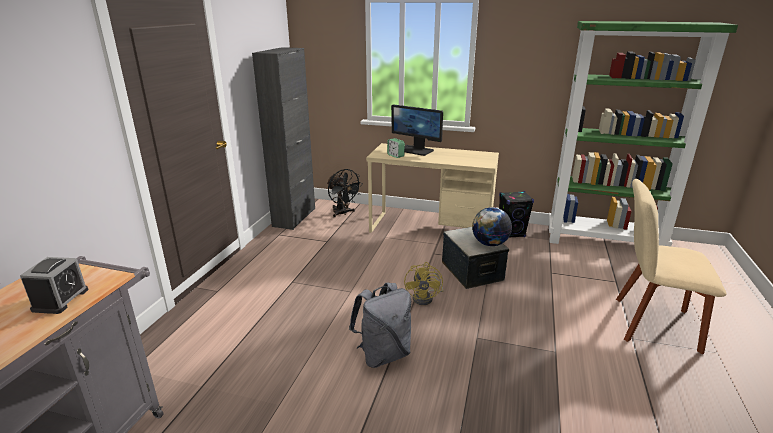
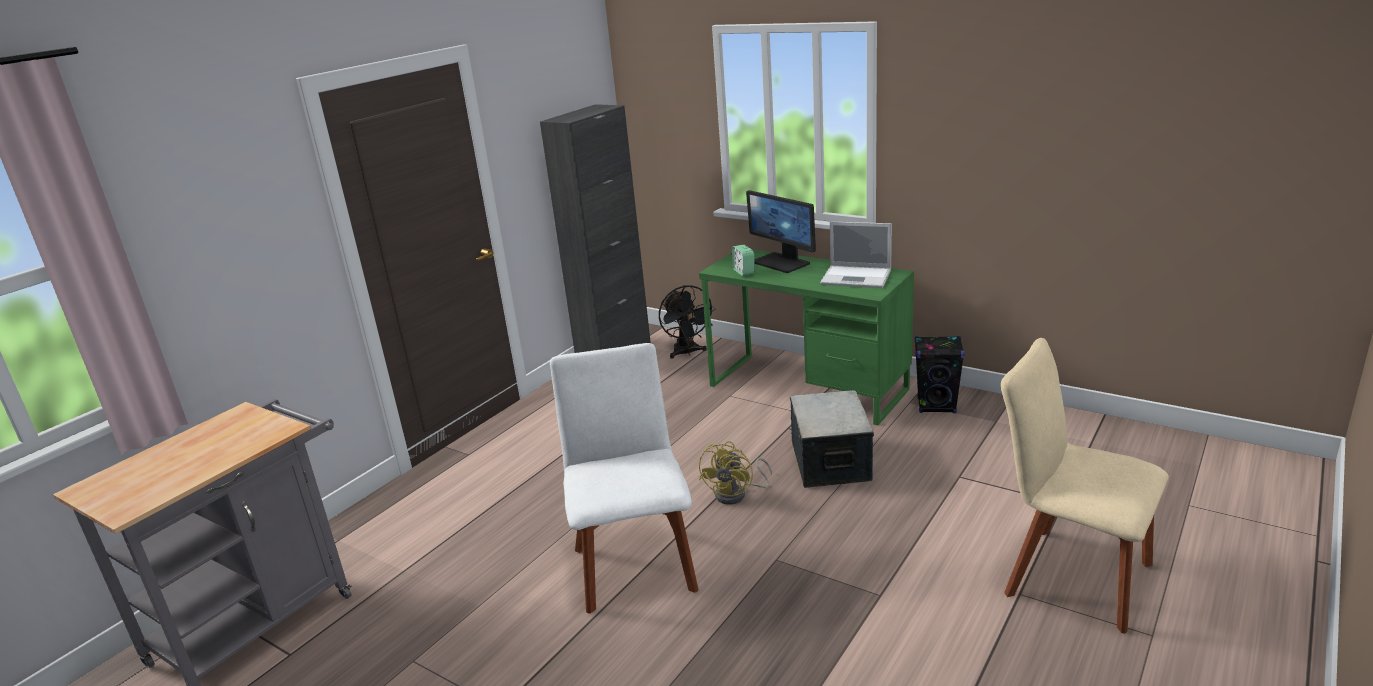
camera: 20 degrees right, 0 degrees up
(60, 300) = (231, 448): alarm clock -> none
(383, 354) = (634, 564): grey backpack -> white chair
(430, 229) = (807, 388): beige desk -> green desk
(469, 156) = (857, 277): none -> laptop
(489, 243) = (848, 421): globe -> none
(604, 241) = (1095, 432): green bookcase -> none

